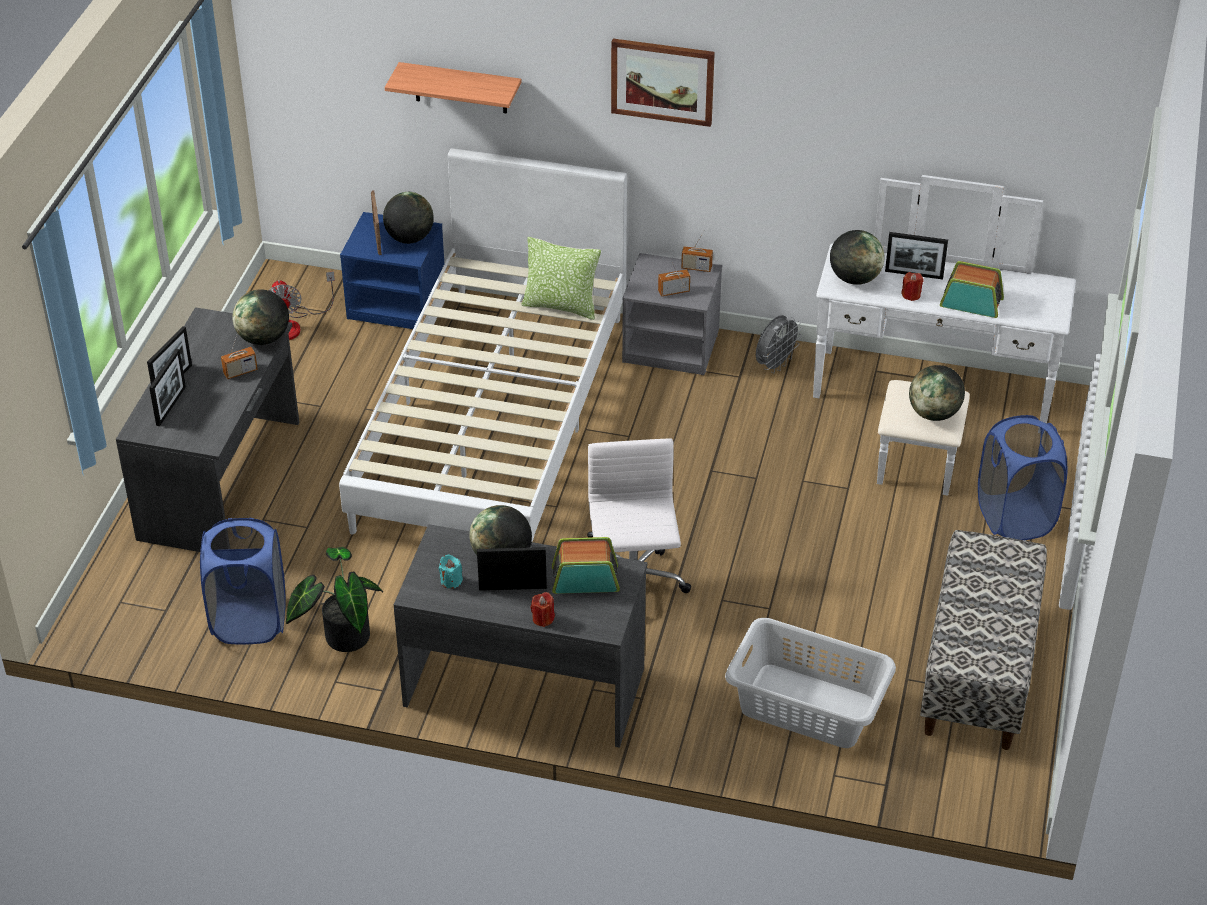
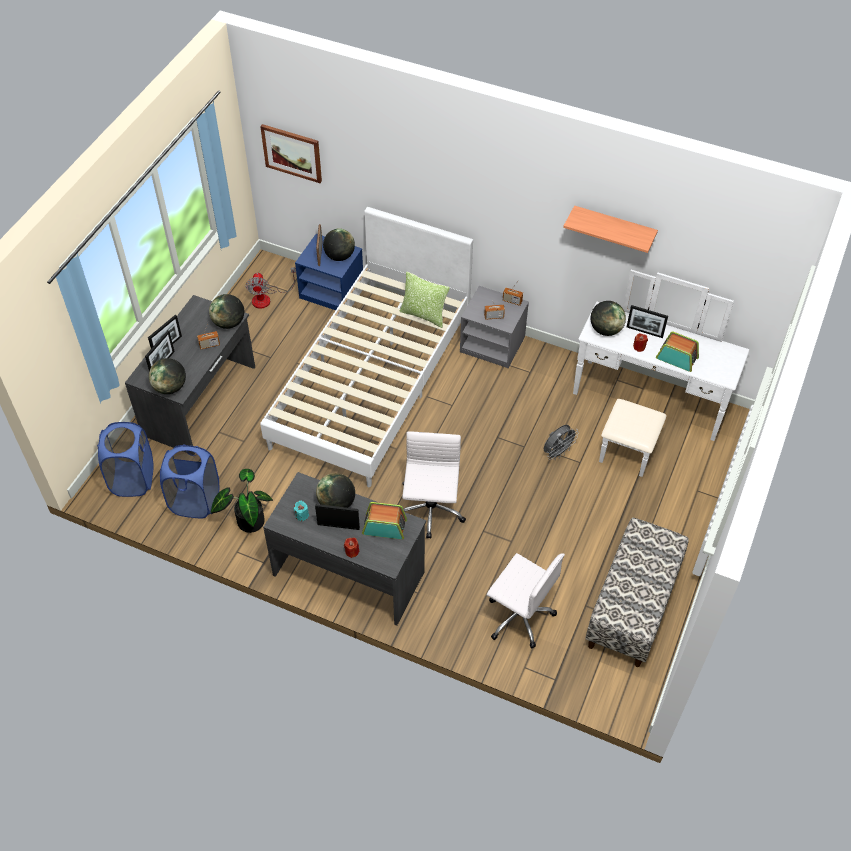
camera: 10 degrees right, 10 degrees up
(460, 88) = (374, 172): shelf -> shelf (613, 228)
(662, 81) = (497, 189): picture -> picture (292, 152)
(775, 365) = (554, 367): grey fan -> grey fan (557, 453)
(807, 707) = (519, 616): grey laundry basket -> white office chair
(933, 413) = (639, 428): globe -> globe (170, 387)
(1014, 517) = (681, 499): blue laundry basket -> blue laundry basket (133, 479)

